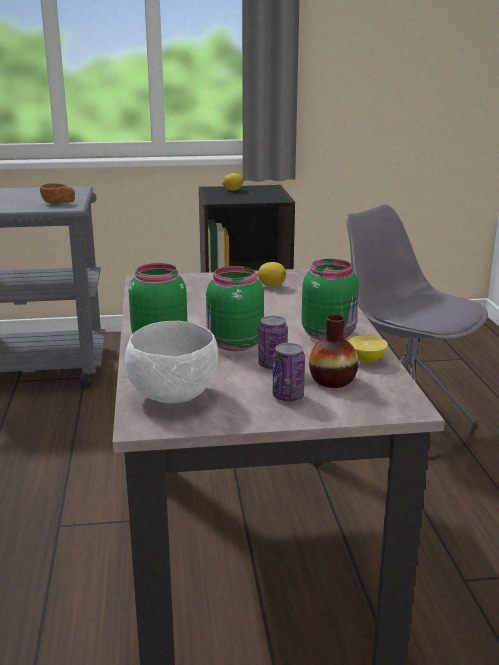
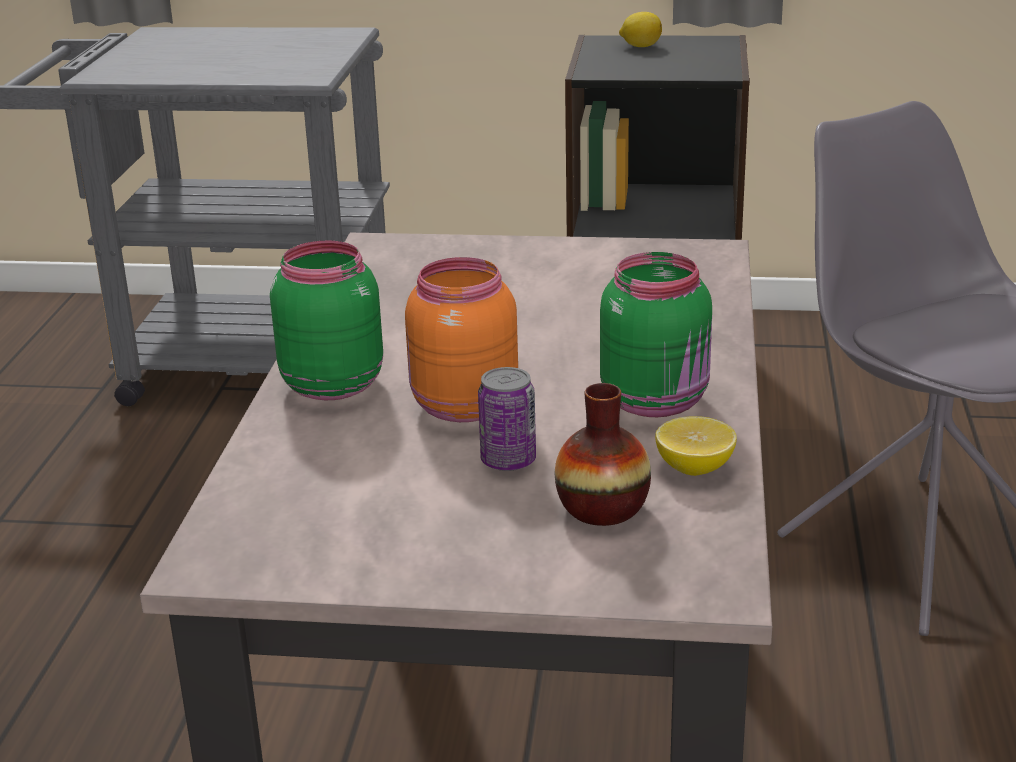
camera: 15 degrees right, 5 degrees up
(59, 203) = (293, 68): brown cup -> none
(175, 396) = (296, 510): white bowl -> none
(233, 344) = (461, 407): green jar -> orange jar
(271, 286) = (606, 276): lemon -> none
(288, 396) = (498, 535): can -> none

